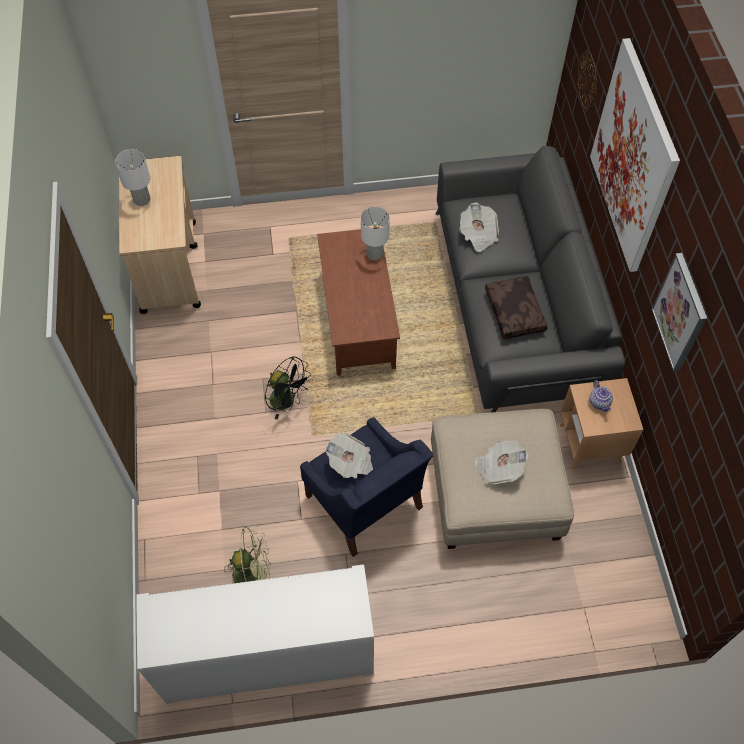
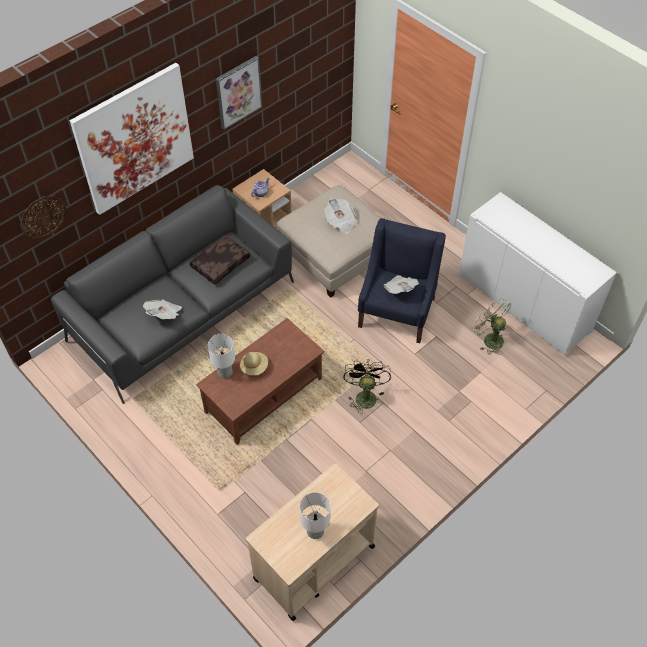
camera: 125 degrees left, 5 degrees down
(361, 278) = (254, 367): none -> beige hat

